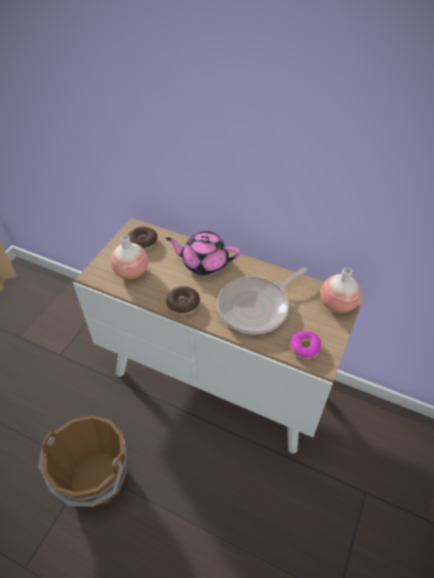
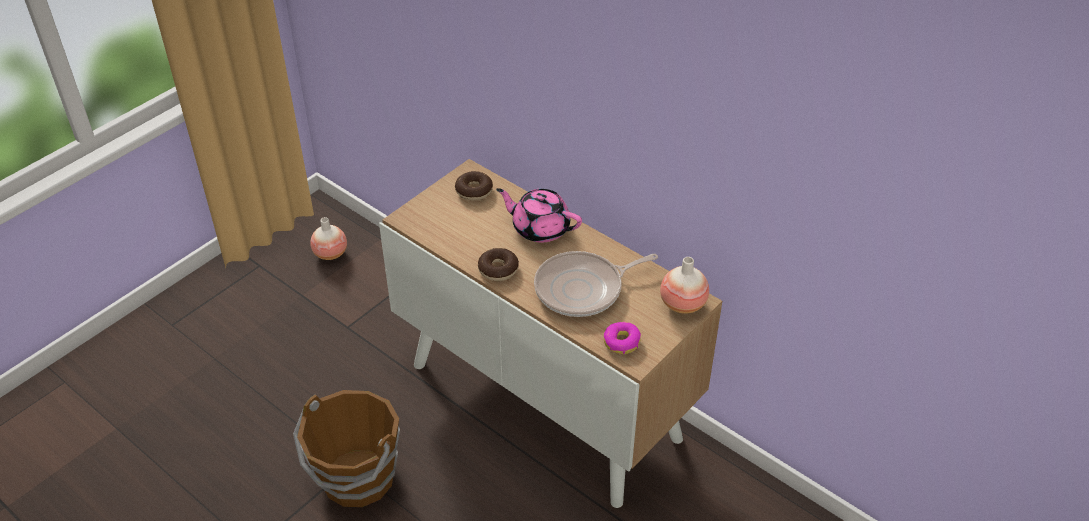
camera: 15 degrees right, 5 degrees down
(131, 272) = (450, 222): vase -> vase (330, 254)

